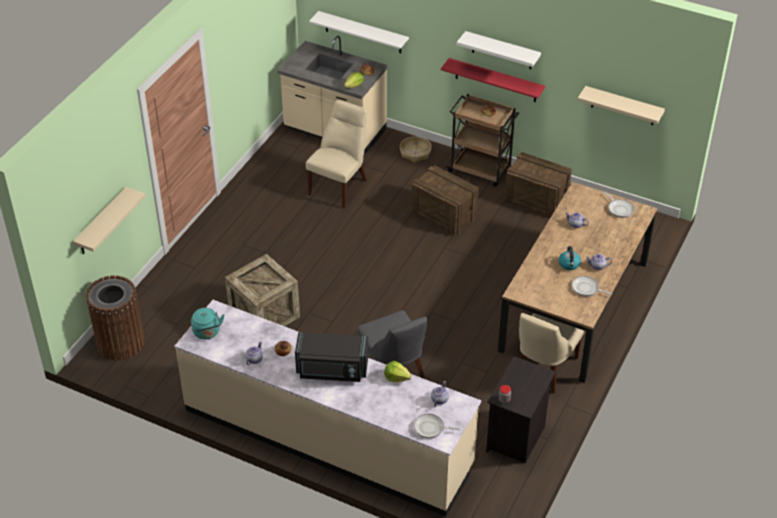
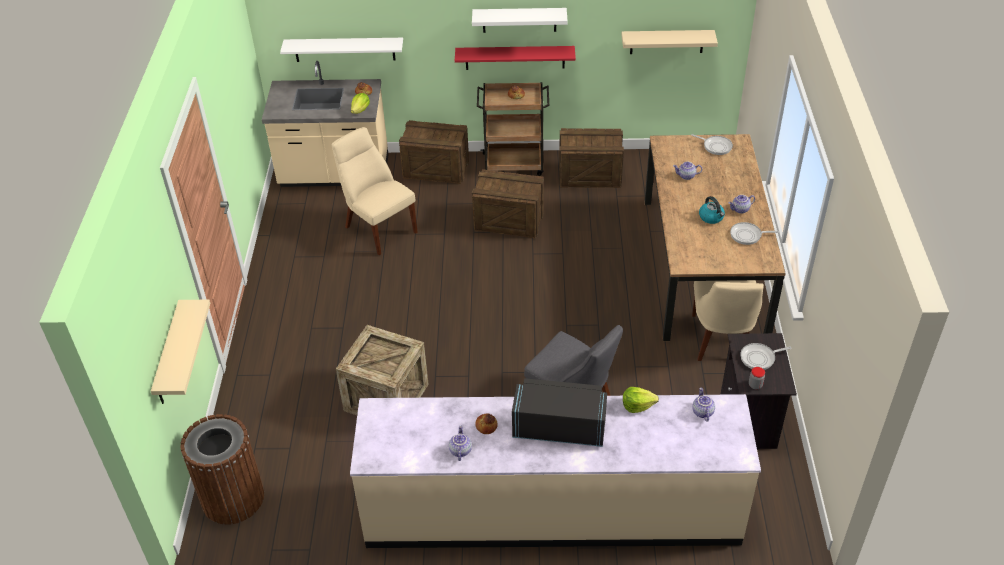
camera: 25 degrees left, 0 degrees up
(207, 333) = (380, 441): turquoise kettle -> none
(332, 370) = (559, 426): black microwave -> black microwave turned 150 degrees counterclockwise
(340, 186) = (378, 228): beige chair -> beige chair turned 45 degrees counterclockwise
(415, 153) = (435, 169): basket -> crate
(431, 428) = (718, 449): frying pan -> frying pan (759, 358)

